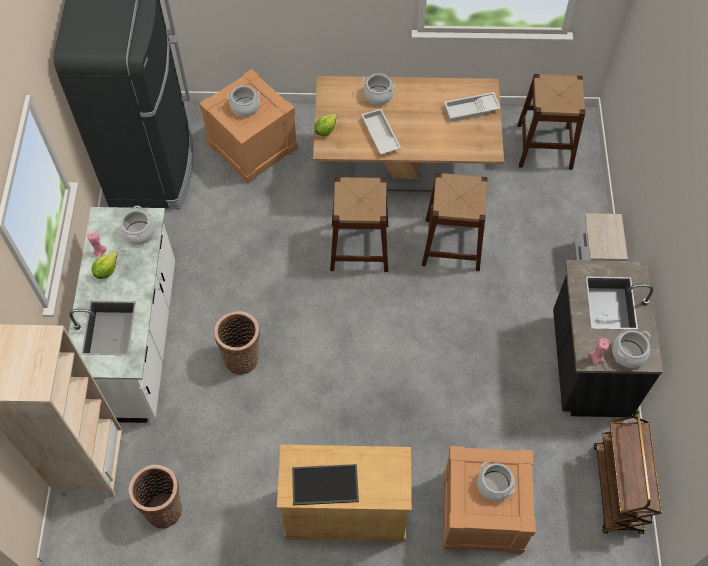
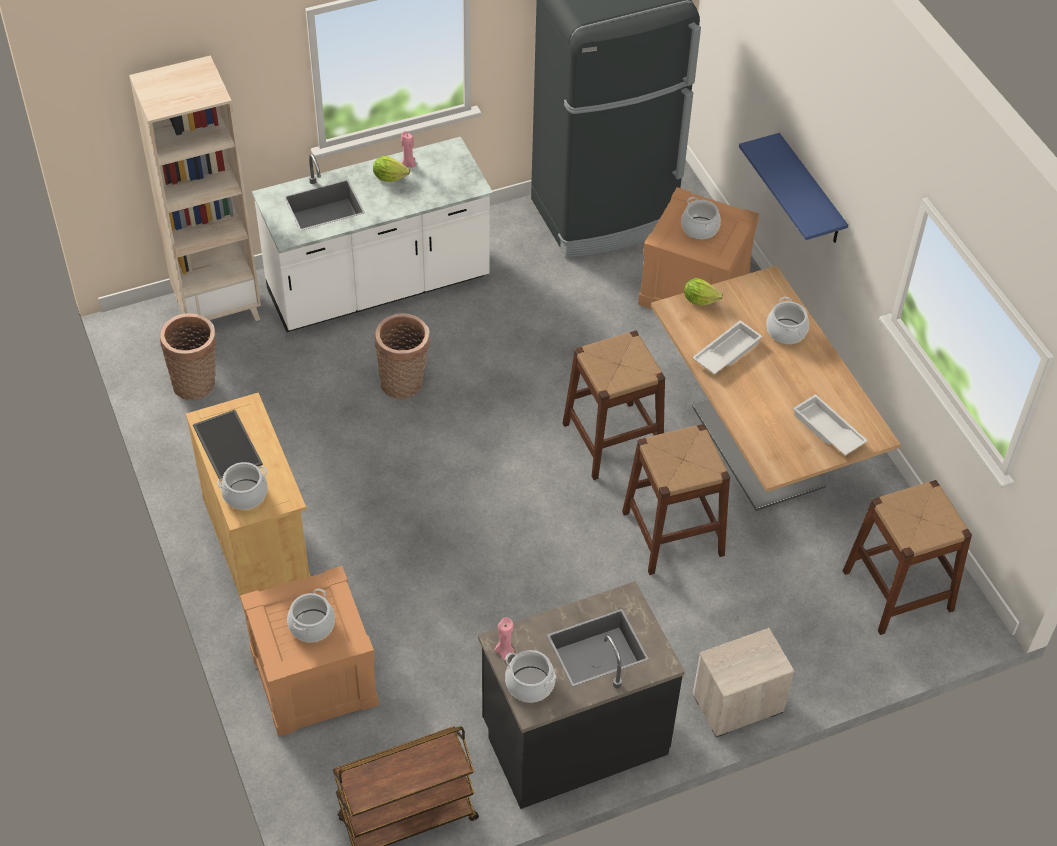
camera: 65 degrees right, 10 degrees down
(139, 233) = (449, 184): cooking pot -> cooking pot (245, 494)
(292, 20) = (810, 191): none -> blue shelf

